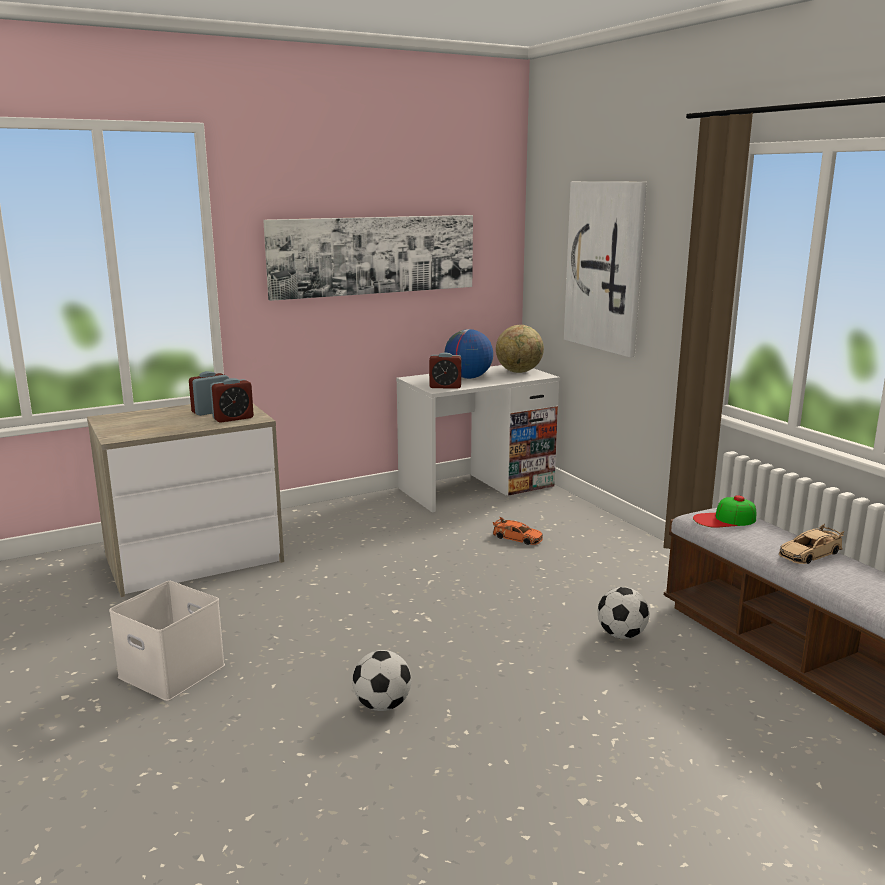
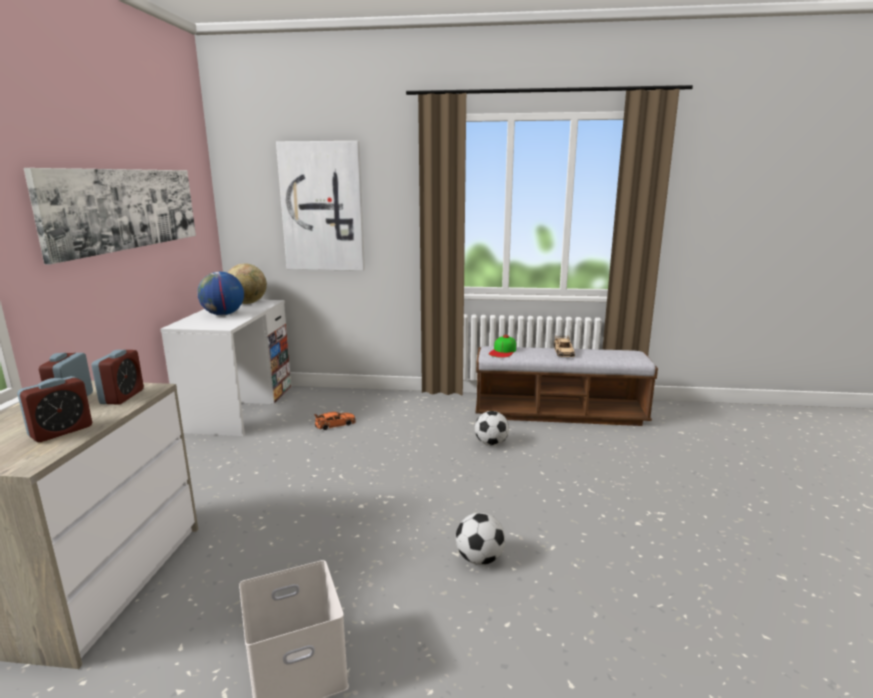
camera: 55 degrees left, 0 degrees up
(445, 386) = (225, 323): alarm clock -> alarm clock (61, 431)

